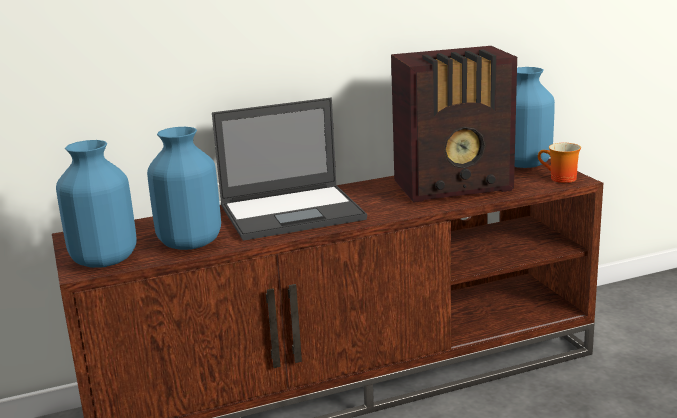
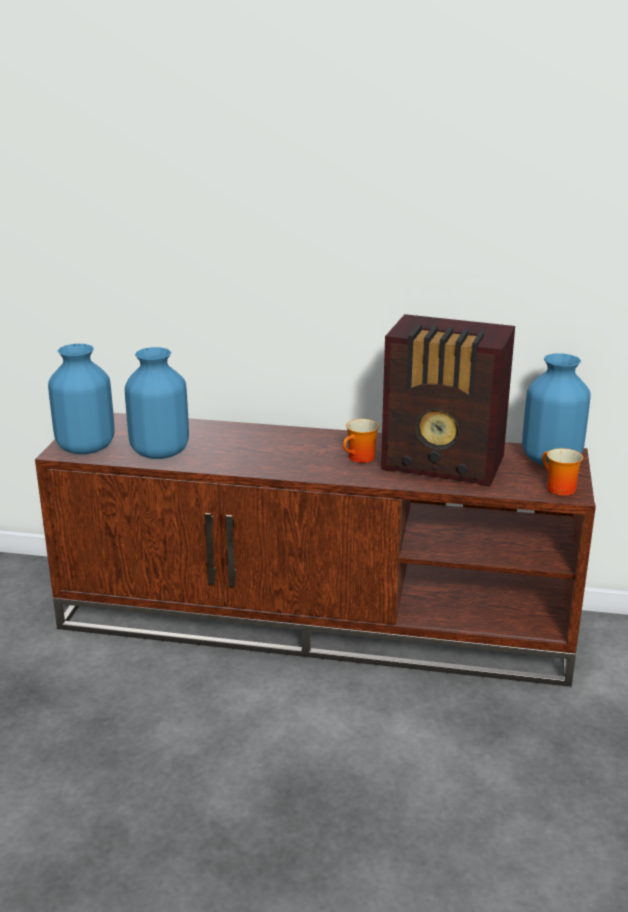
camera: 30 degrees right, 5 degrees up
(293, 212) = (272, 447): laptop -> none
(383, 200) = (361, 459): none -> mug

